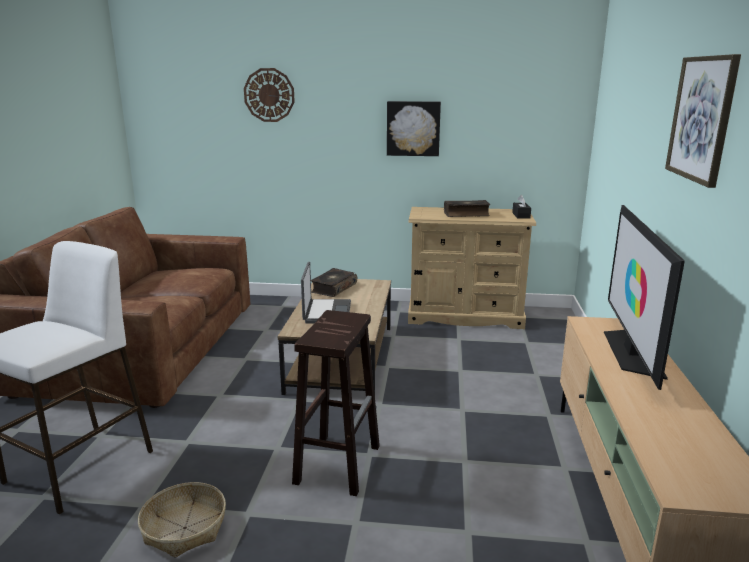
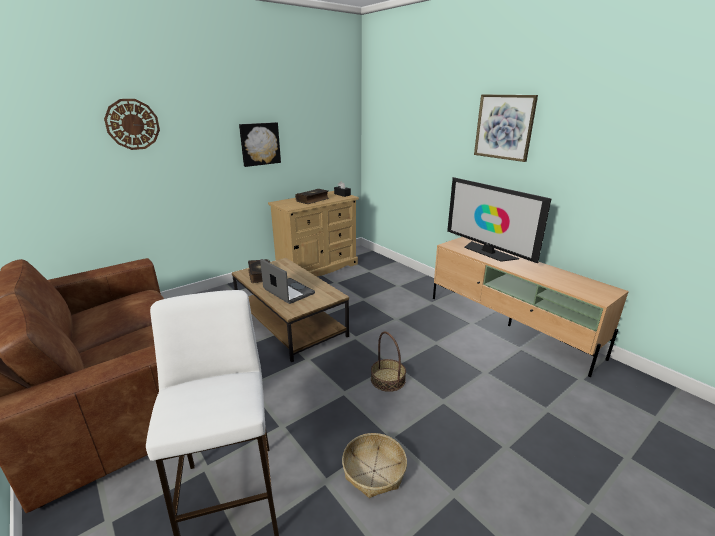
camera: 45 degrees left, 5 degrees up
(338, 463) = (387, 379): brown stool -> basket

